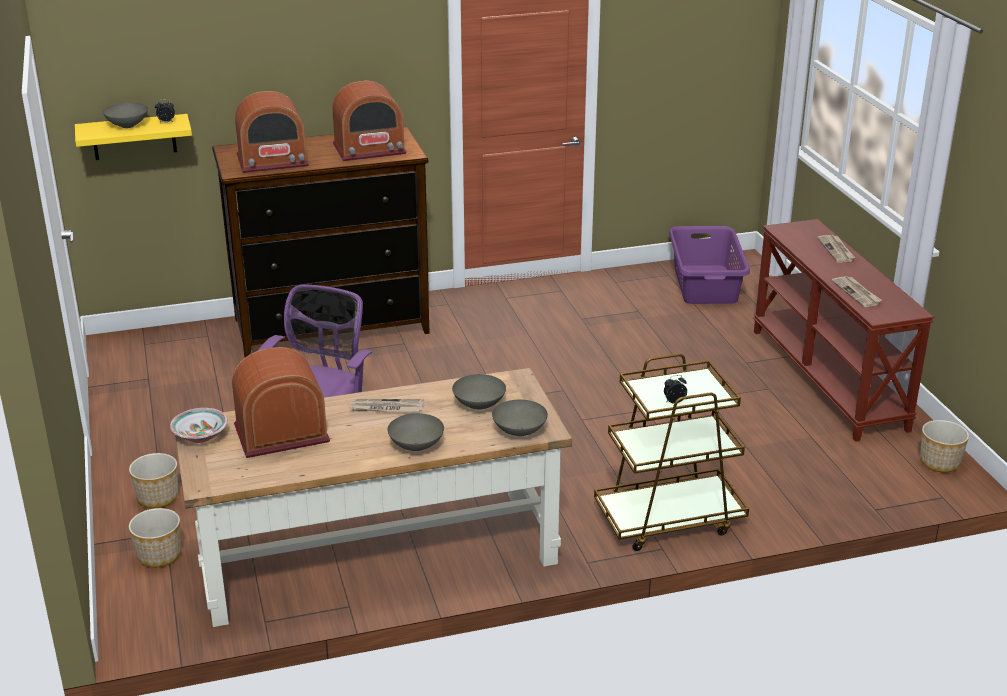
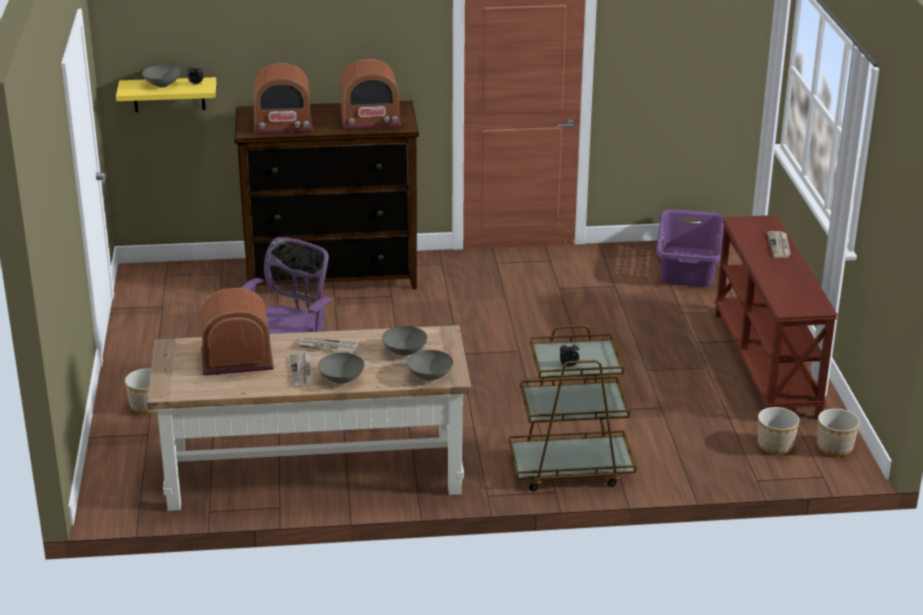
camera: 10 degrees right, 0 degrees up
(158, 556) = (137, 452): planter -> planter (774, 446)
(199, 436) = (172, 354): bowl -> none
(857, 293) = (778, 287): newspaper -> newspaper (302, 371)

